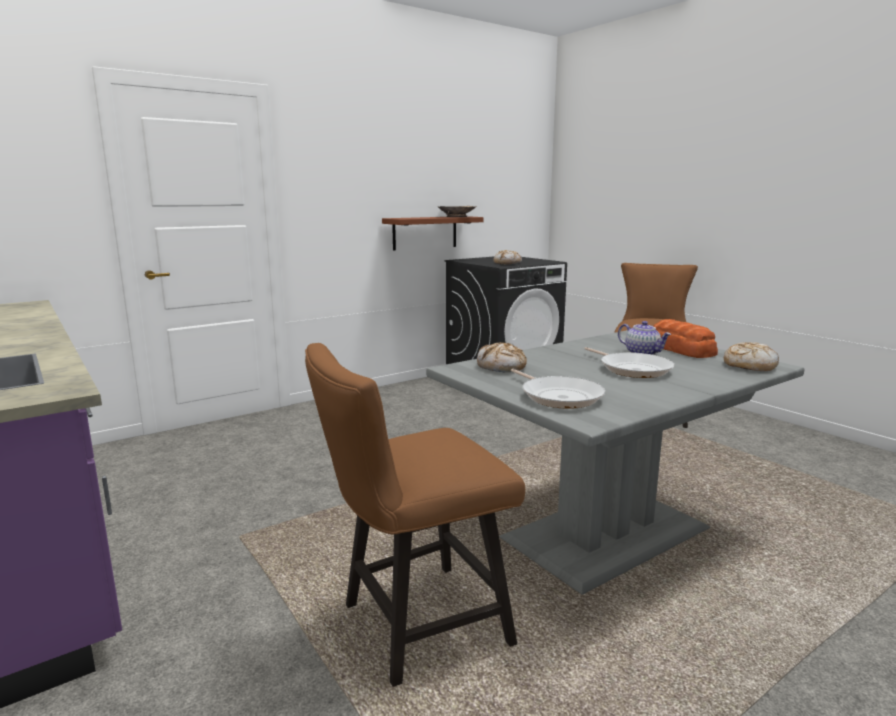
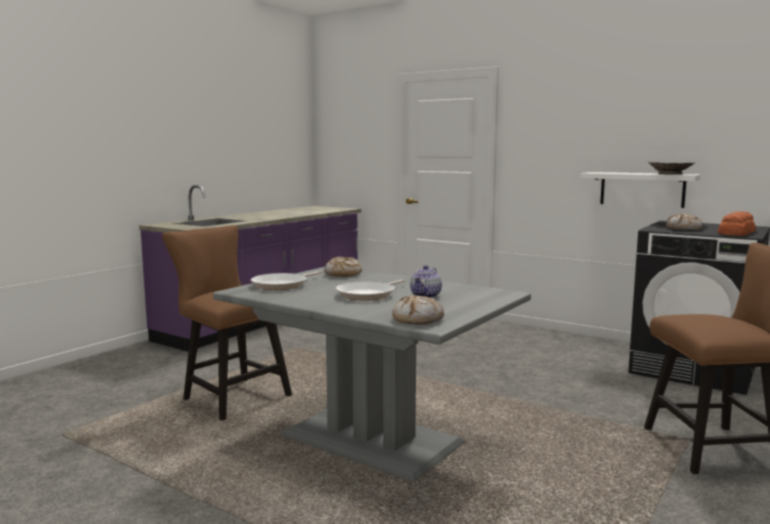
camera: 70 degrees right, 5 degrees down
(425, 233) = (642, 189): brown shelf -> white shelf
(681, 350) = (456, 304): bread -> bread (736, 233)

